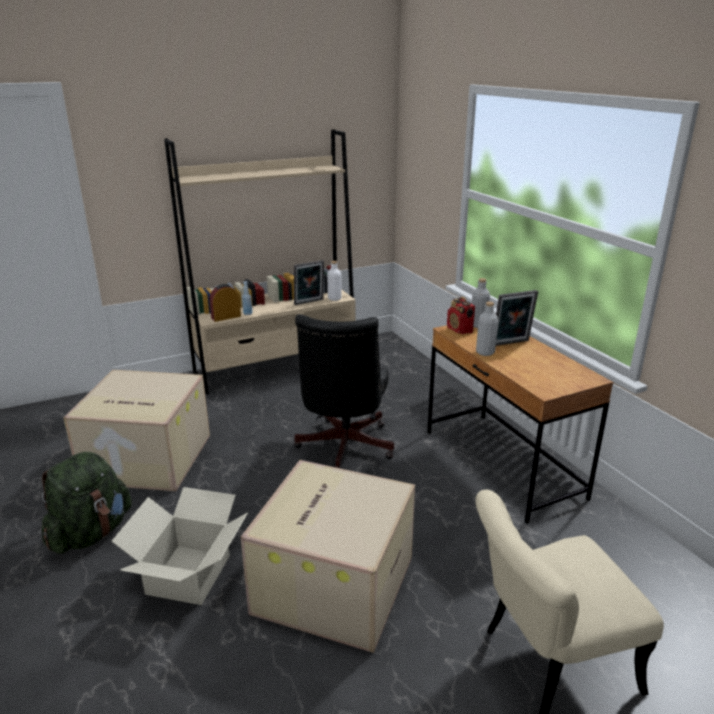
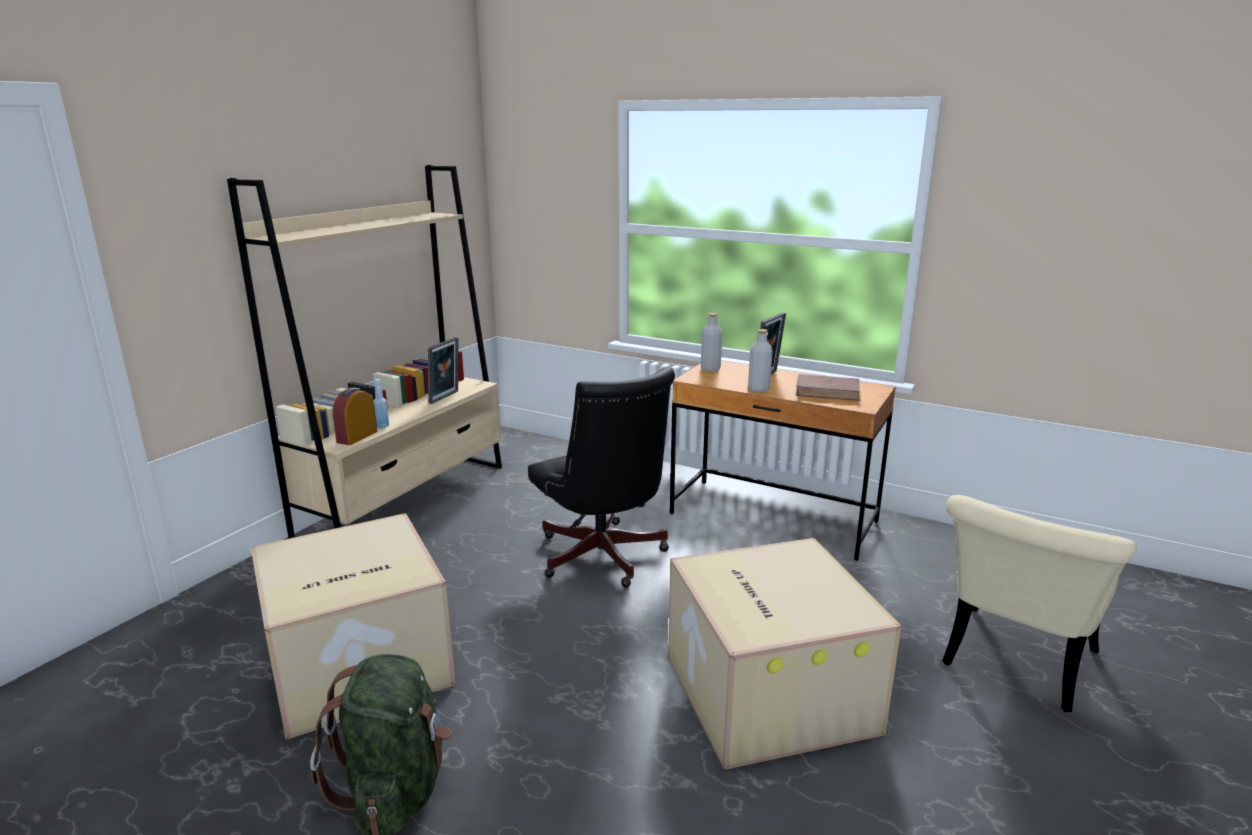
camera: 35 degrees left, 5 degrees down
(189, 574) = (601, 766): cardboard box -> none
(334, 298) = (471, 387): white bottle -> none
(460, 330) = (701, 376): radio -> none
(539, 370) = (827, 391): none -> brown book

